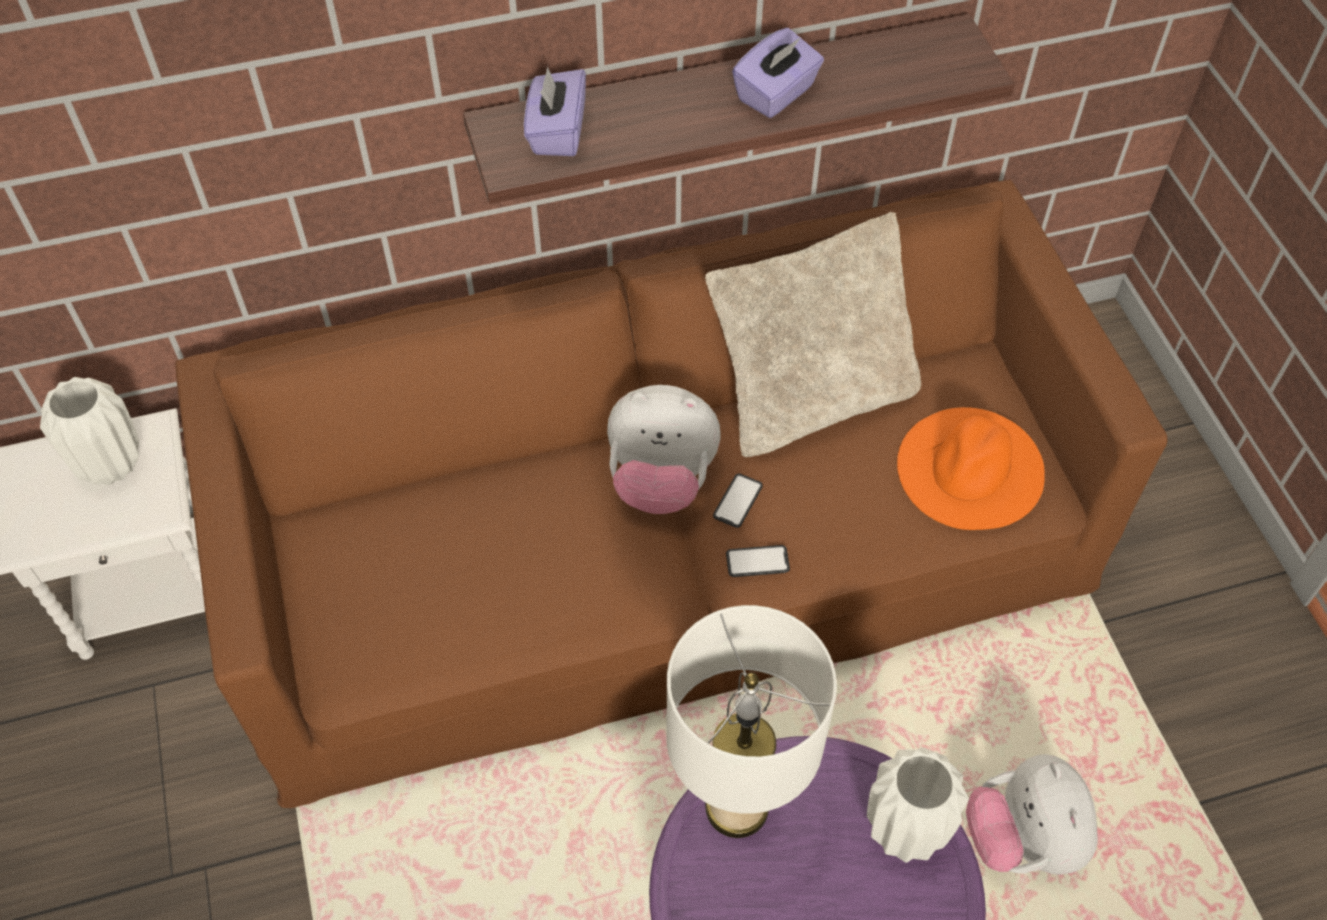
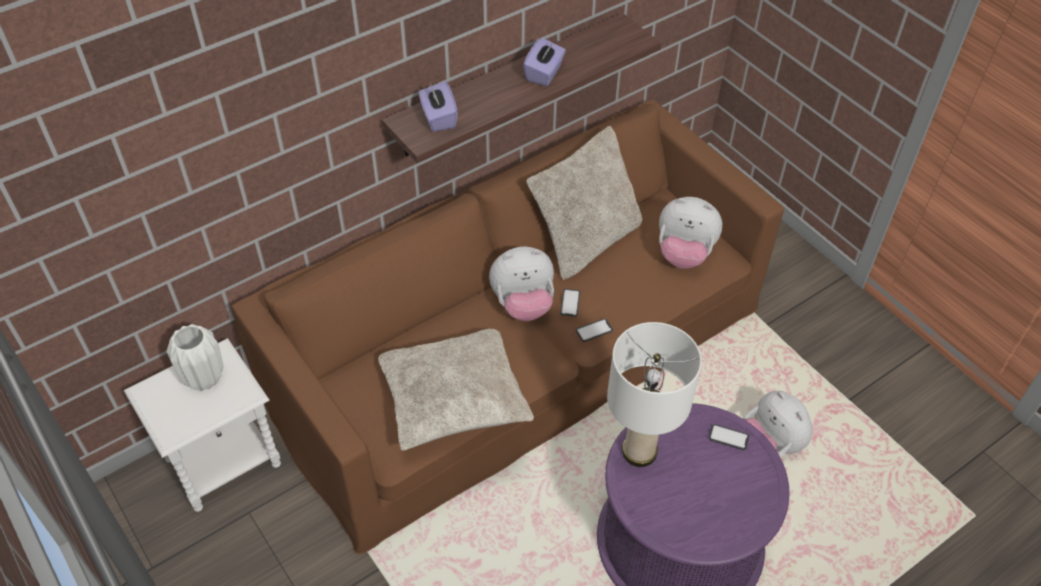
camera: 20 degrees left, 5 degrees down
(477, 613) = (454, 399): none -> beige pillow
(905, 832) = (728, 437): white vase -> phone
(970, 468) = (684, 254): orange hat -> plush toy

